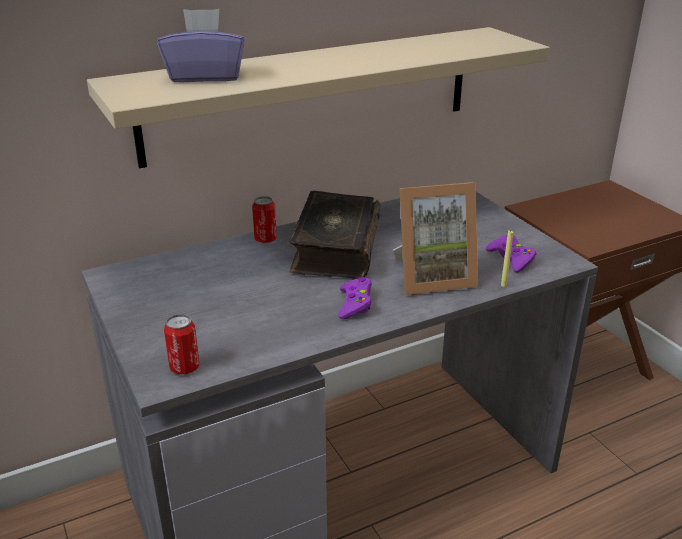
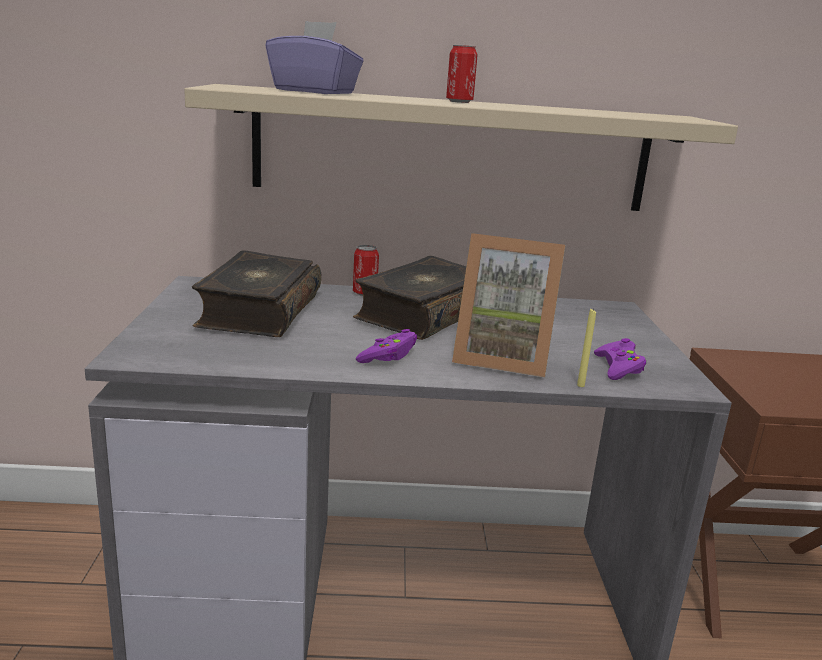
camera: 25 degrees right, 10 degrees down
(184, 367) = (162, 353): can -> can (459, 102)
(205, 291) = (258, 311): none -> book

